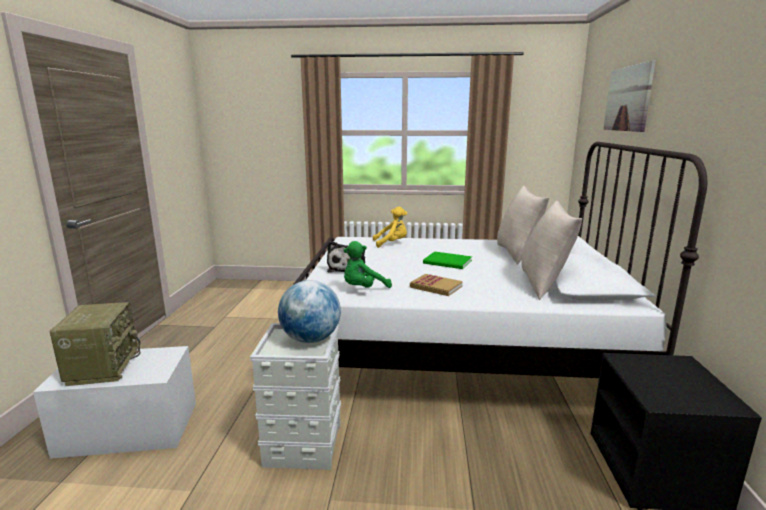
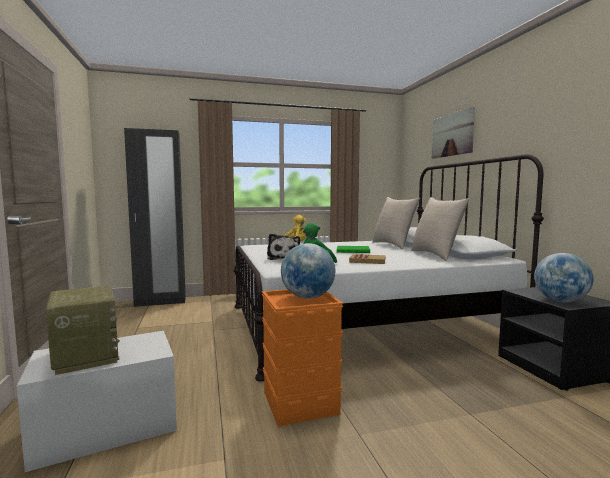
camera: 20 degrees left, 10 degrees down
(266, 285) = (160, 302): none -> black wardrobe
(302, 444) = (299, 402): grey storage box -> orange storage box
(661, 392) = (560, 301): none -> globe

